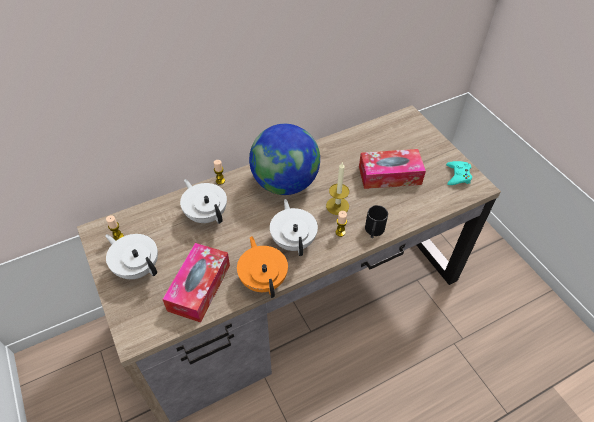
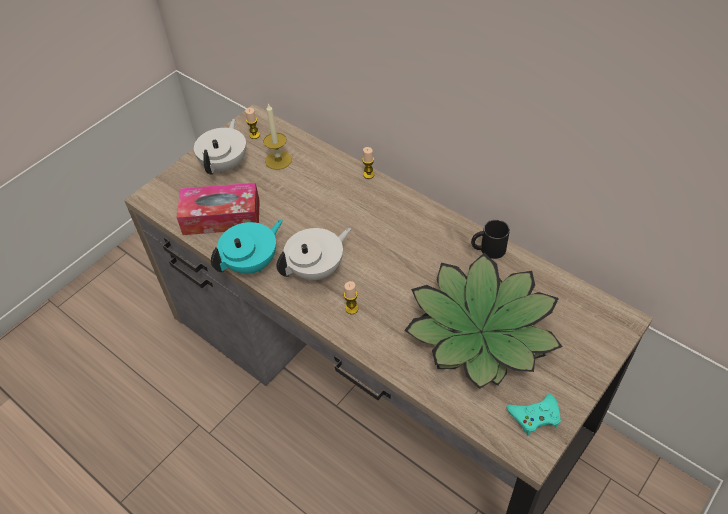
camera: 70 degrees right, 0 degrees up
(206, 214) = (315, 184): white teapot -> none
(263, 279) = (252, 263): orange teapot -> turquoise teapot
(285, 183) = (399, 230): globe -> none
(337, 206) = (392, 292): candle -> candle (278, 160)
(373, 231) = (371, 342): black mug -> black mug (488, 249)
(389, 175) = (480, 331): tissue box -> potted plant

